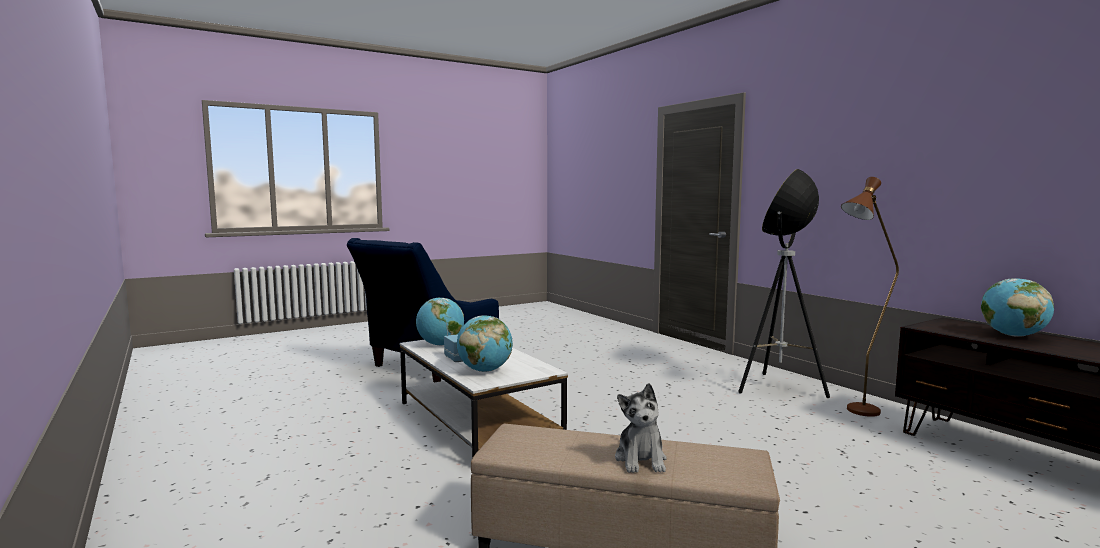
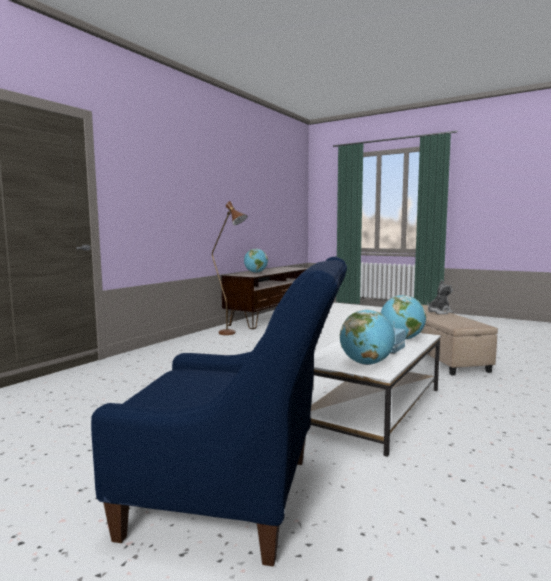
camera: 115 degrees left, 0 degrees up
(779, 389) = (199, 345): floor lamp -> none

